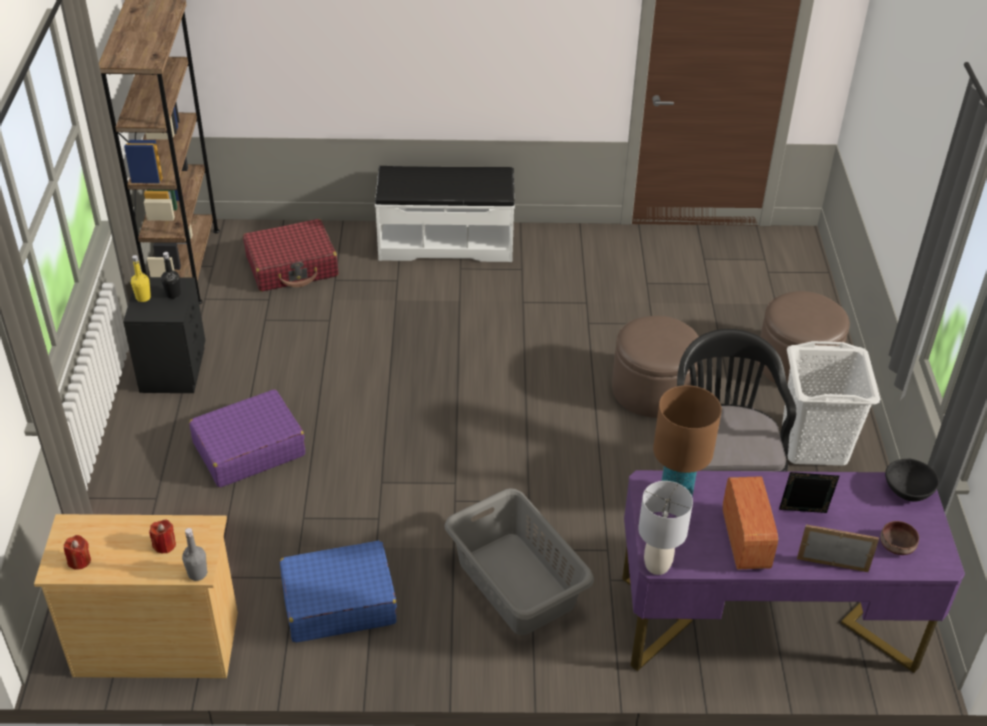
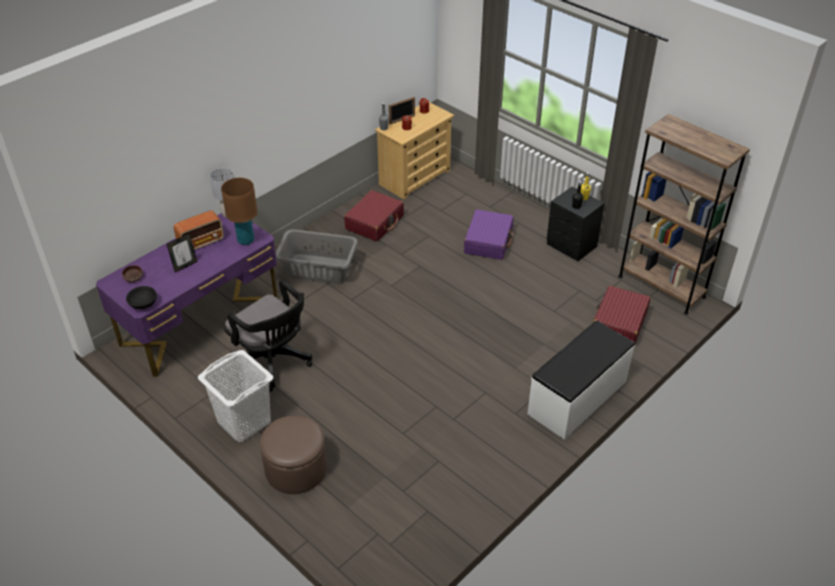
camera: 135 degrees right, 0 degrees up
(338, 602) = (375, 222): blue suitcase -> red suitcase
(653, 389) = (357, 392): brown ottoman -> none
(745, 540) = (201, 242): radio -> radio turned 75 degrees counterclockwise
(832, 564) = (157, 255): picture frame -> picture frame (402, 119)

